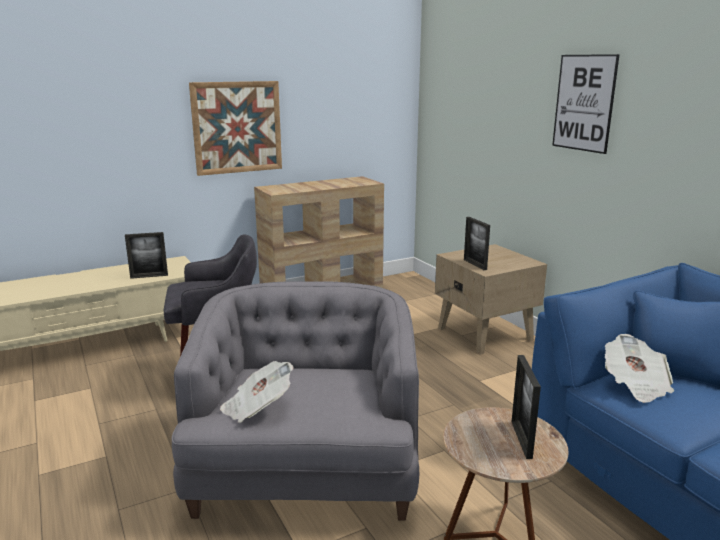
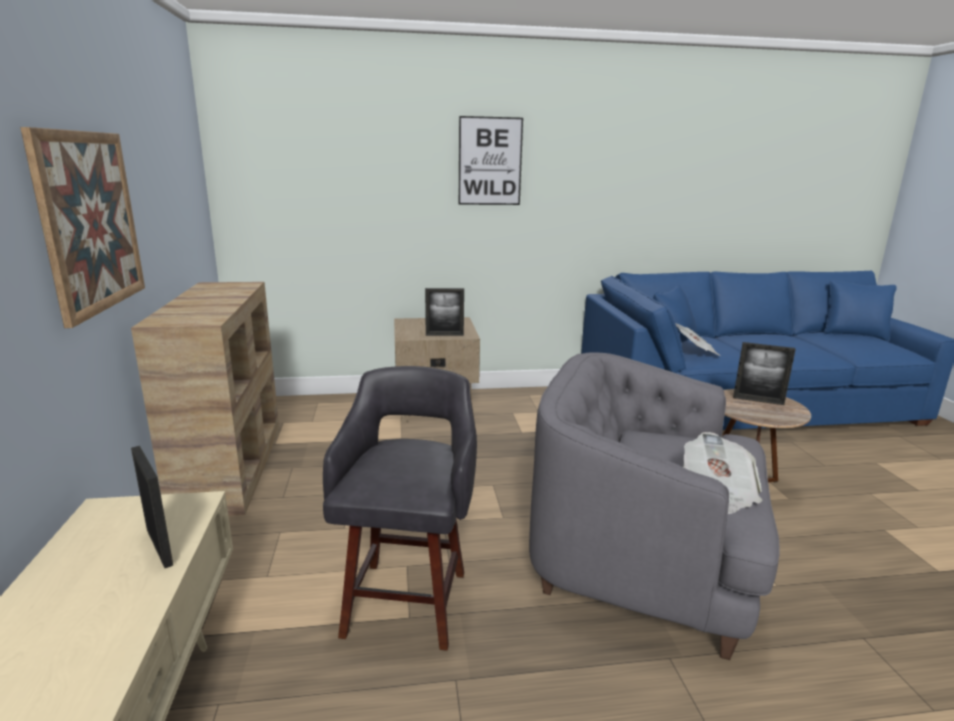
camera: 70 degrees left, 0 degrees up
(149, 276) = (159, 547): picture frame -> picture frame turned 45 degrees counterclockwise

